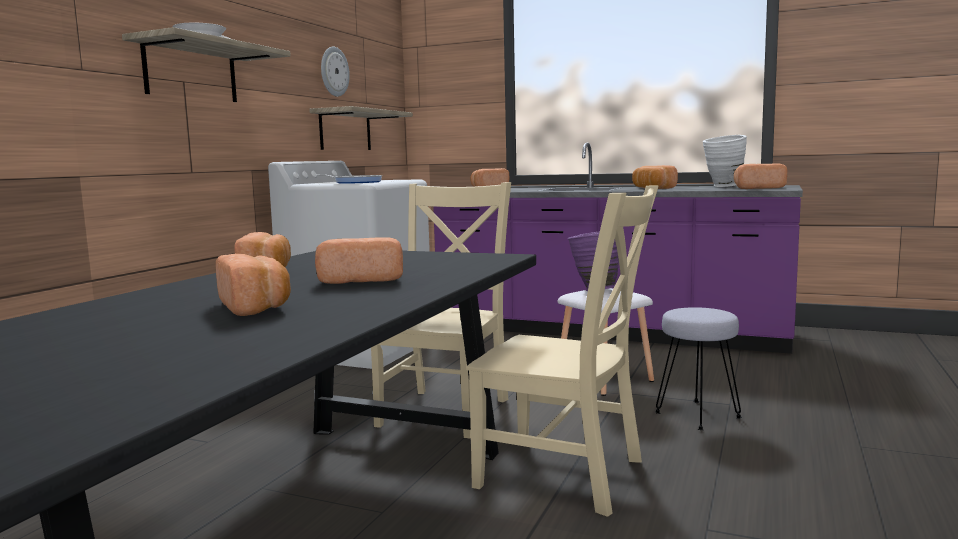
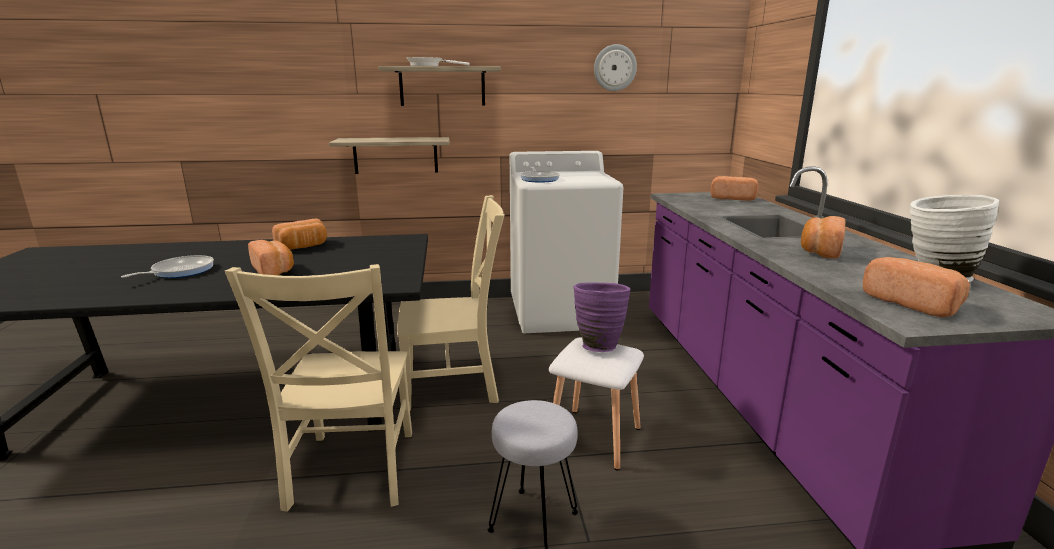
camera: 60 degrees right, 10 degrees up
(256, 307) = (180, 271): bread -> frying pan
(345, 130) = (624, 122): shelf -> shelf (395, 155)

